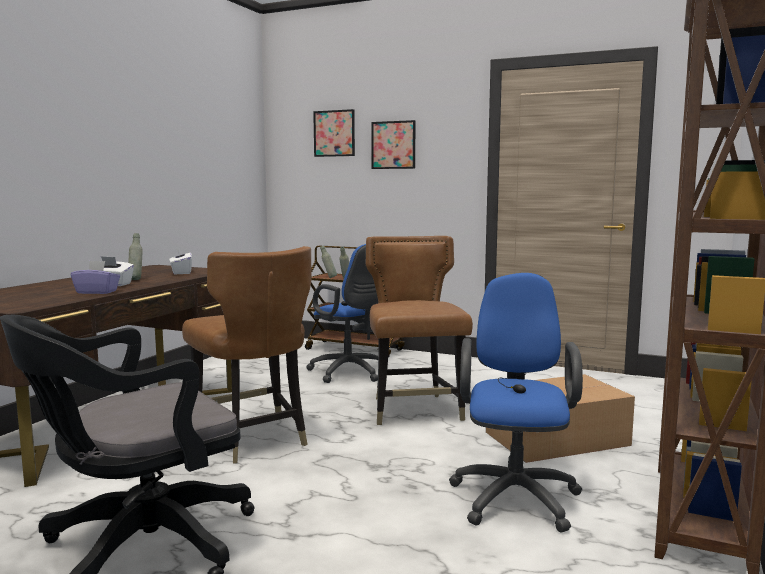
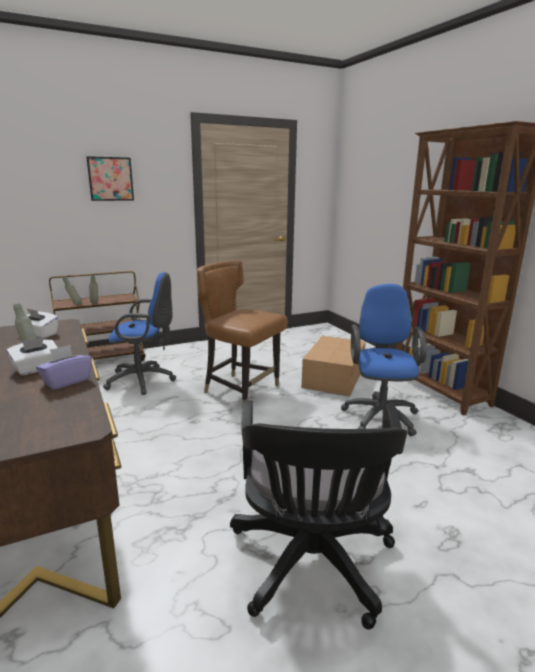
camera: 50 degrees left, 10 degrees up
(253, 439) = (196, 458): brown chair -> none
(334, 133) = (43, 165): picture -> none
(515, 495) = (380, 415): blue office chair -> blue office chair turned 45 degrees clockwise

